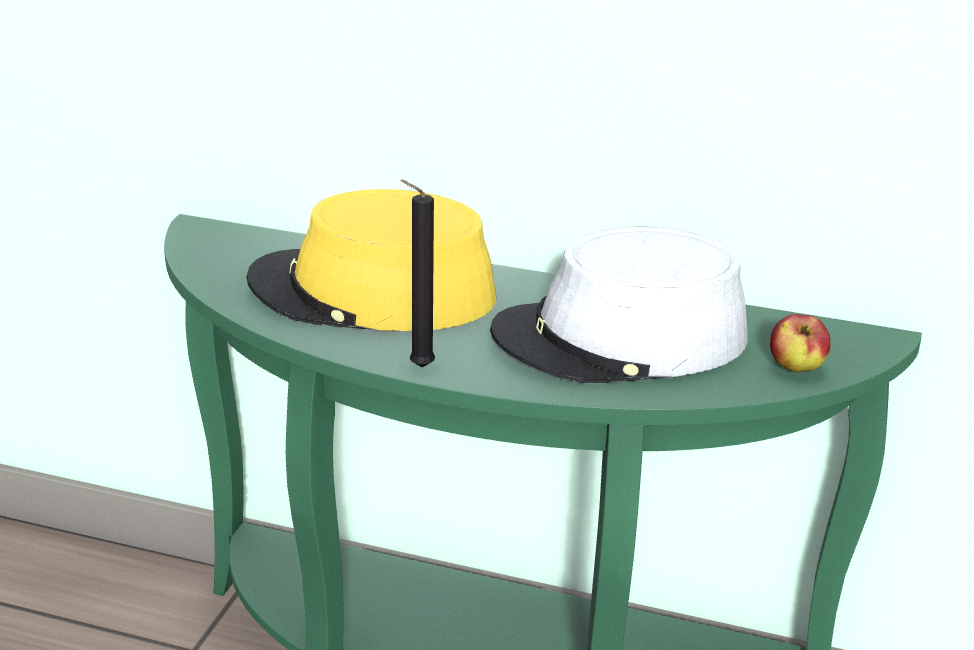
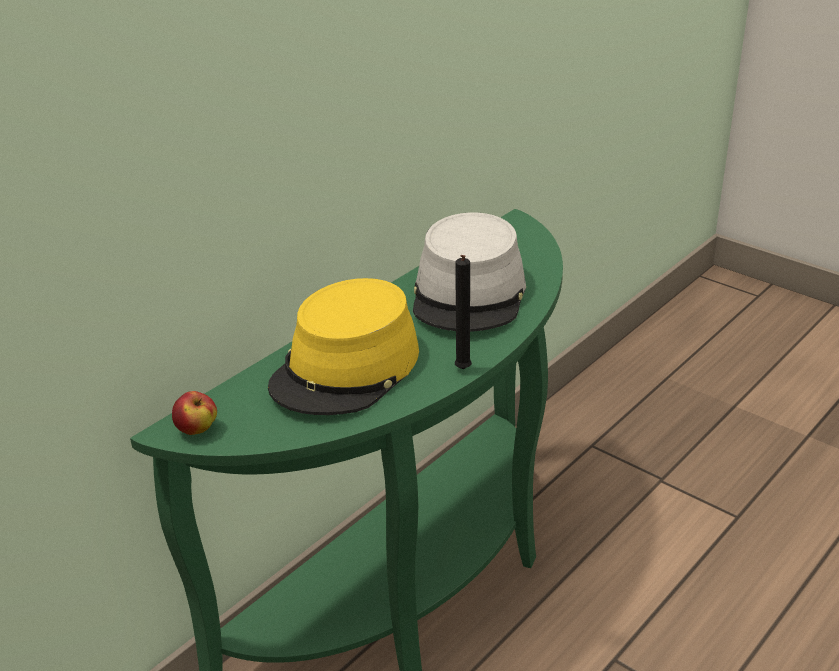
camera: 65 degrees left, 5 degrees up
(796, 368) = (533, 252): apple -> apple (197, 430)

